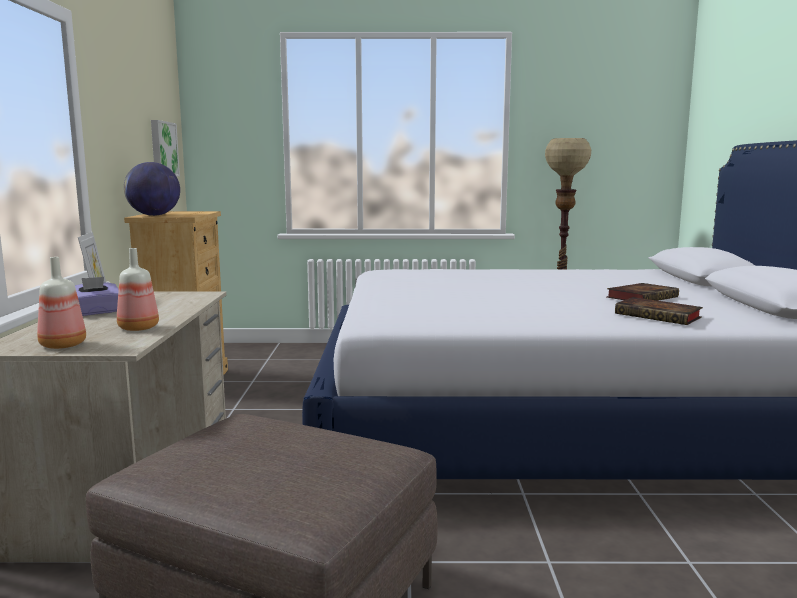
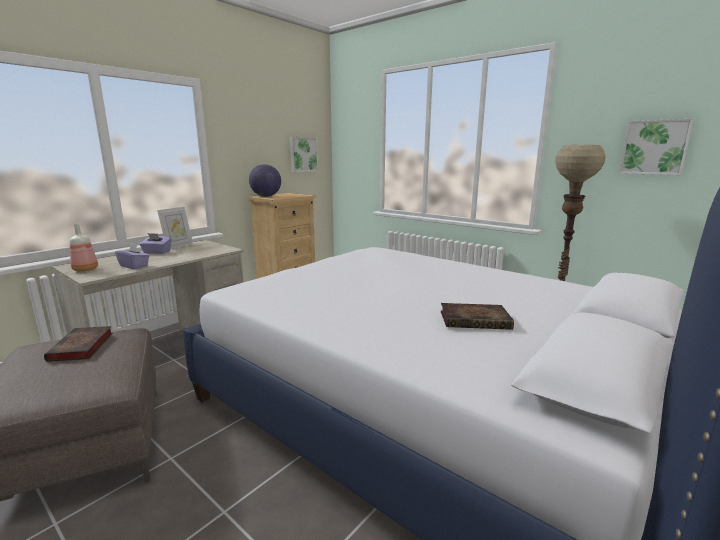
camera: 40 degrees right, 5 degrees up
(137, 328) = (134, 266): bottle -> purple tissue box
(609, 143) = (654, 147): none -> picture
(660, 316) = (416, 346): book -> book (81, 347)

